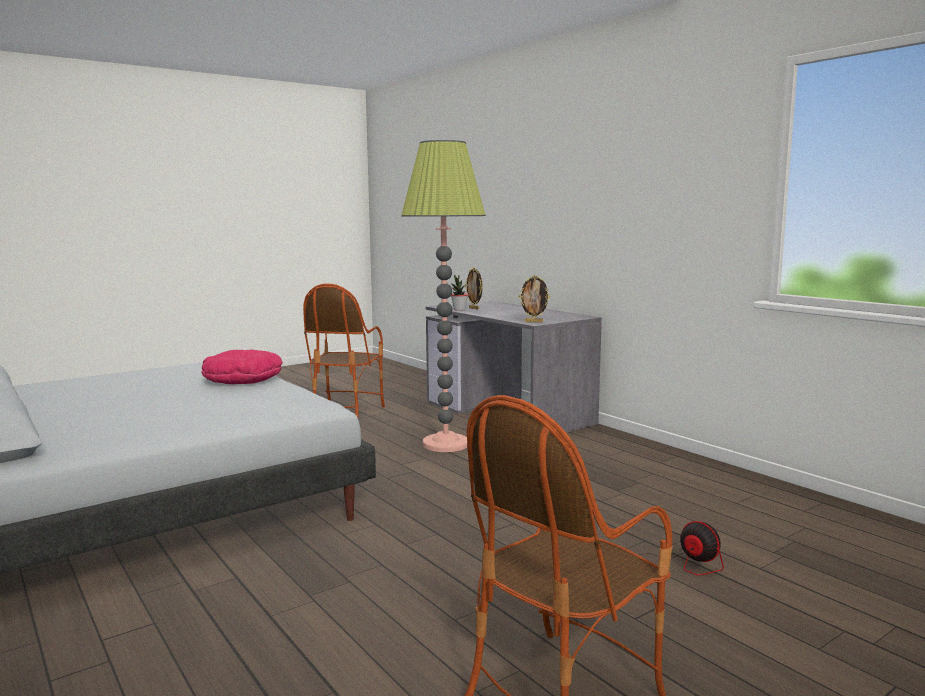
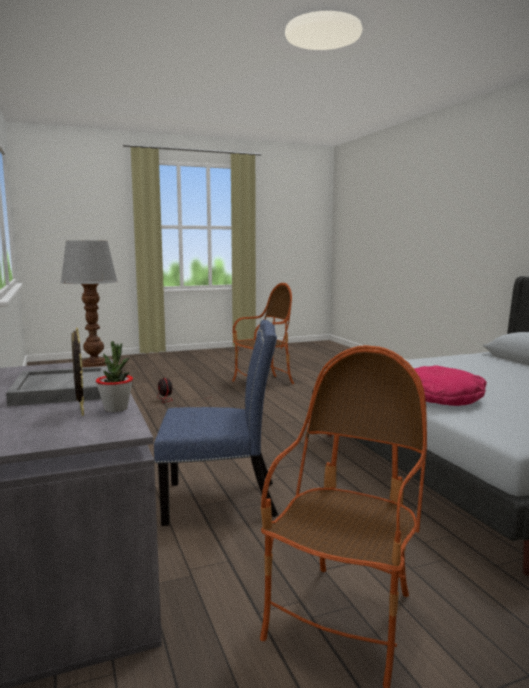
camera: 165 degrees left, 0 degrees up
(445, 444) = (218, 501): floor lamp -> blue chair
(509, 312) = (62, 389): none -> grey tray
(534, 322) = (93, 365): picture frame -> table lamp

